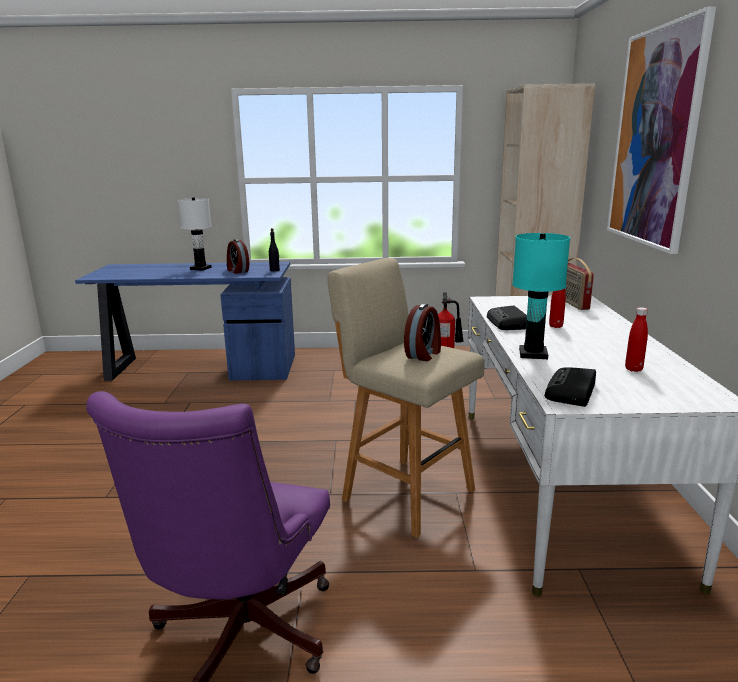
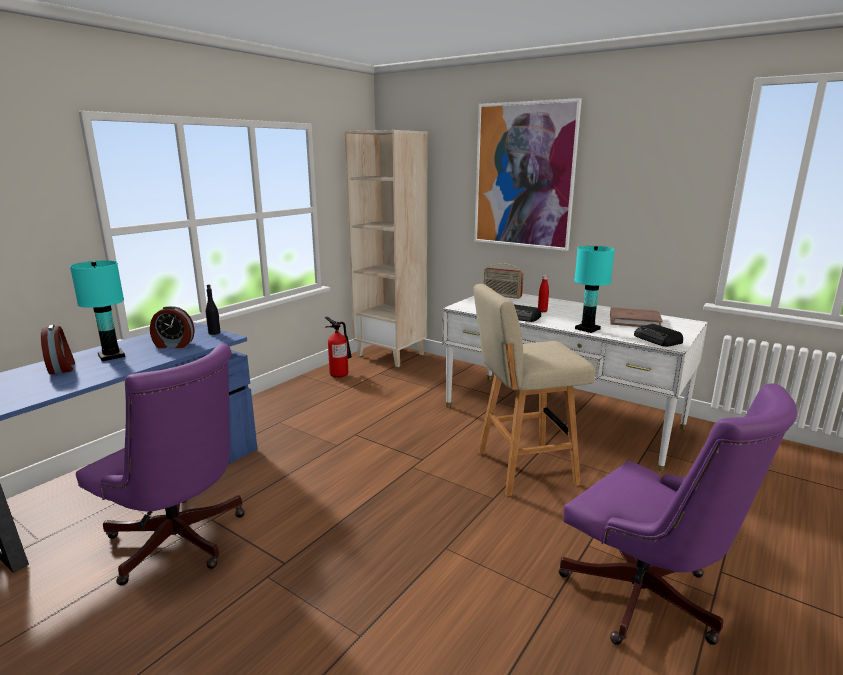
camera: 55 degrees left, 0 degrees up
(157, 405) = (180, 544): none -> purple office chair
(200, 268) = (111, 356): white table lamp -> turquoise table lamp
(424, 354) = (546, 350): alarm clock -> alarm clock (62, 368)
(633, 369) = (634, 320): red bottle -> brown book

